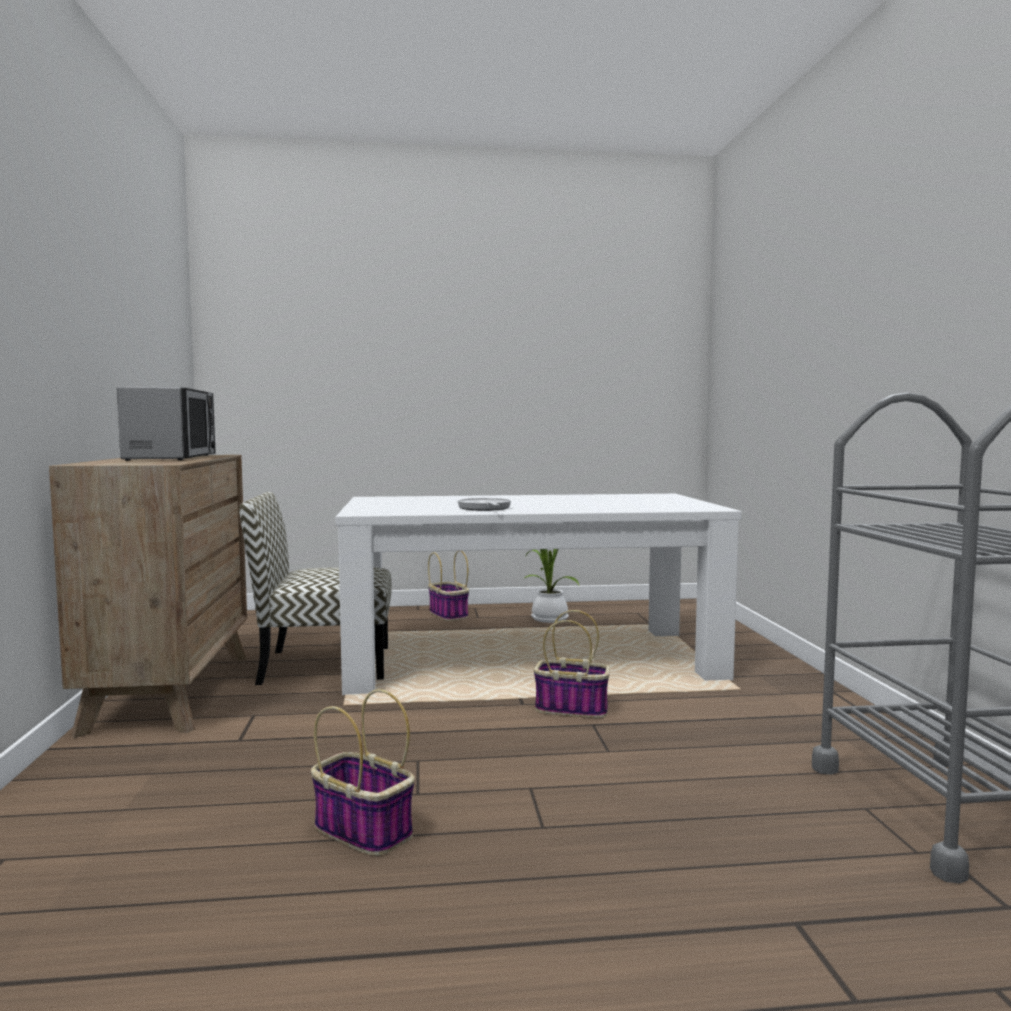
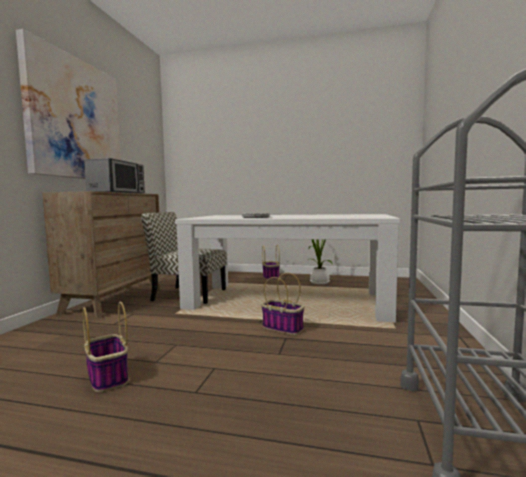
camera: 20 degrees right, 0 degrees up
(83, 295) = (75, 119): none -> picture

